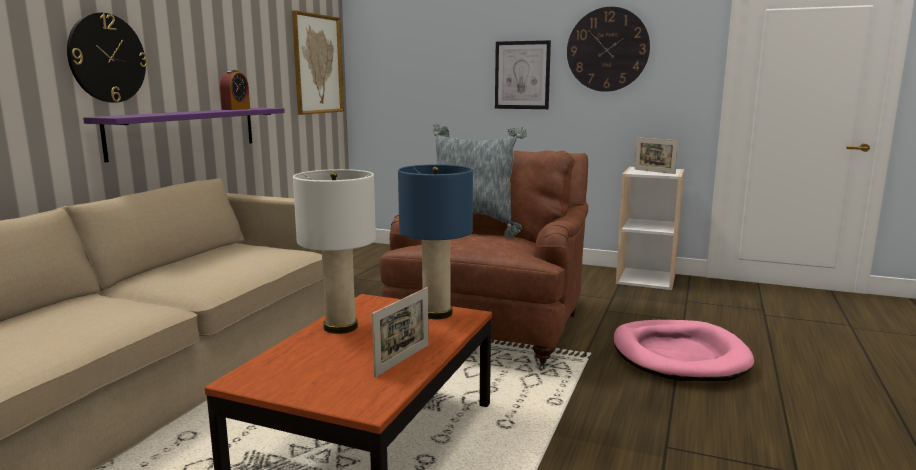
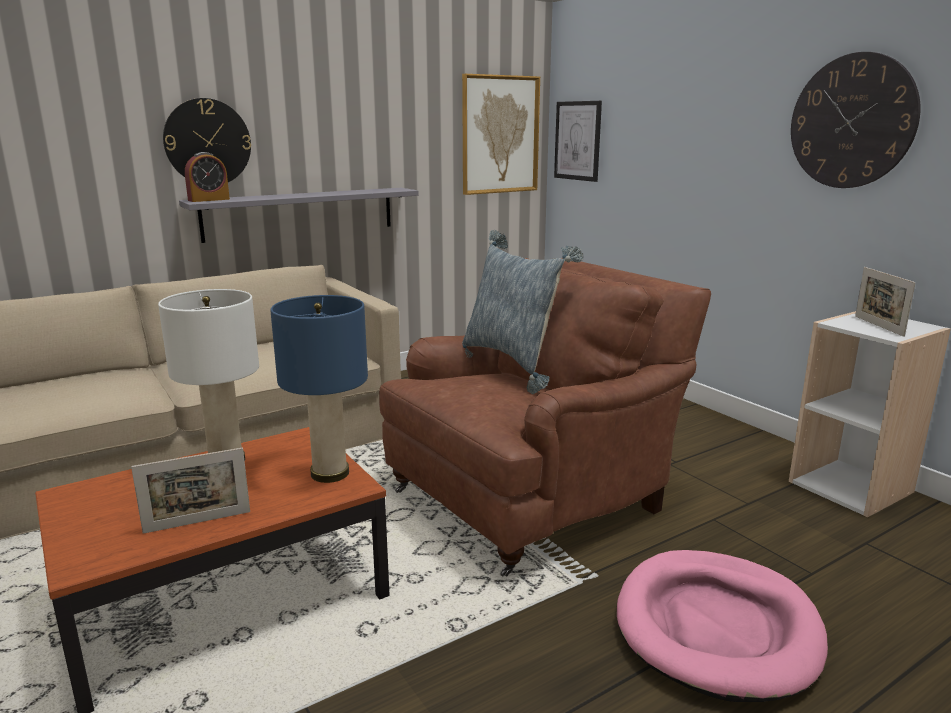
camera: 35 degrees right, 5 degrees up
(185, 131) = (300, 213): purple shelf -> grey shelf
(236, 109) = (362, 190): alarm clock -> alarm clock (209, 200)
(522, 75) = (731, 156): picture -> picture (577, 141)

